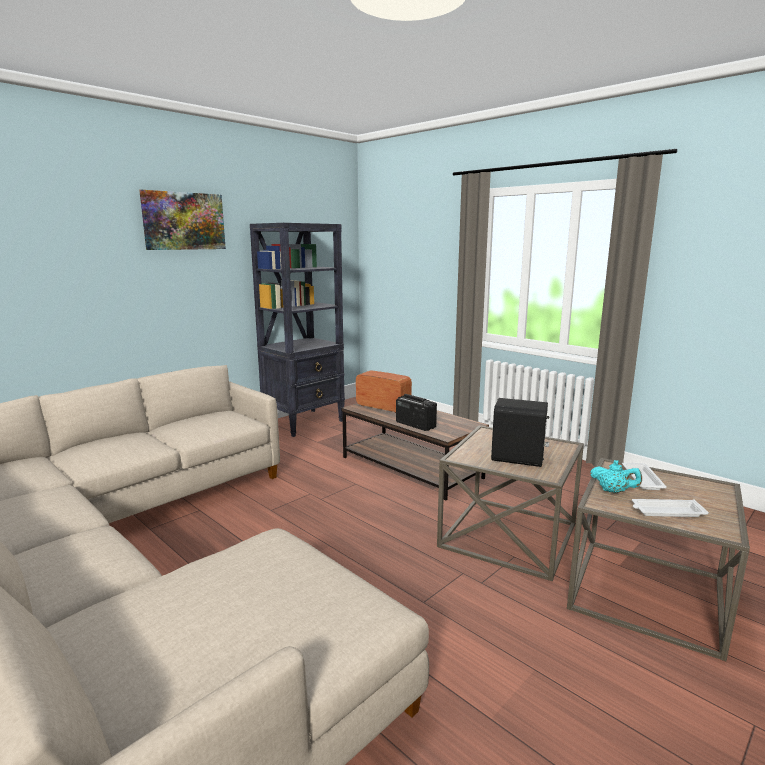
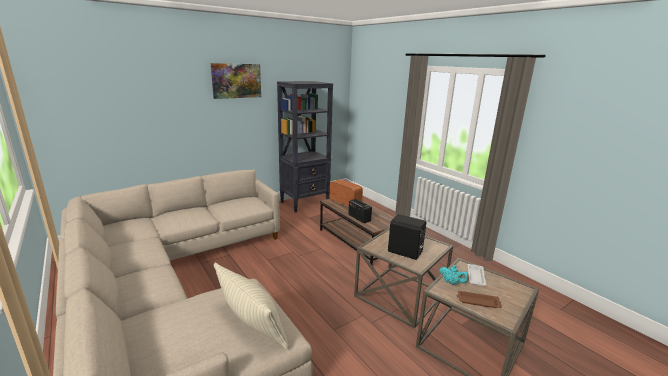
camera: 10 degrees right, 5 degrees up
(307, 599) = (251, 324): none -> beige pillow
(666, 511) = (477, 301): white tray -> brown tray

